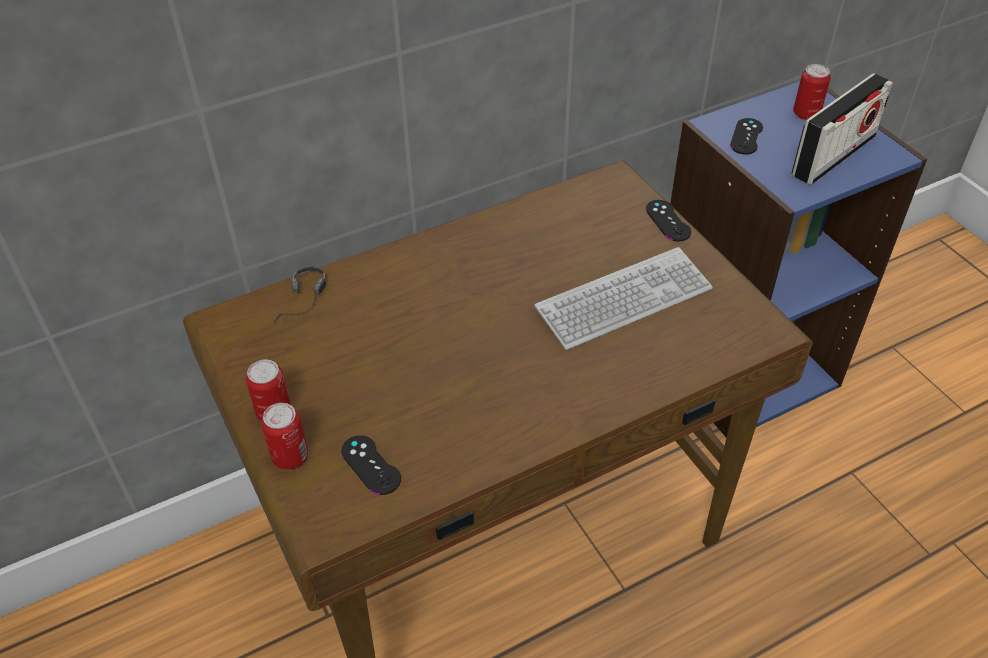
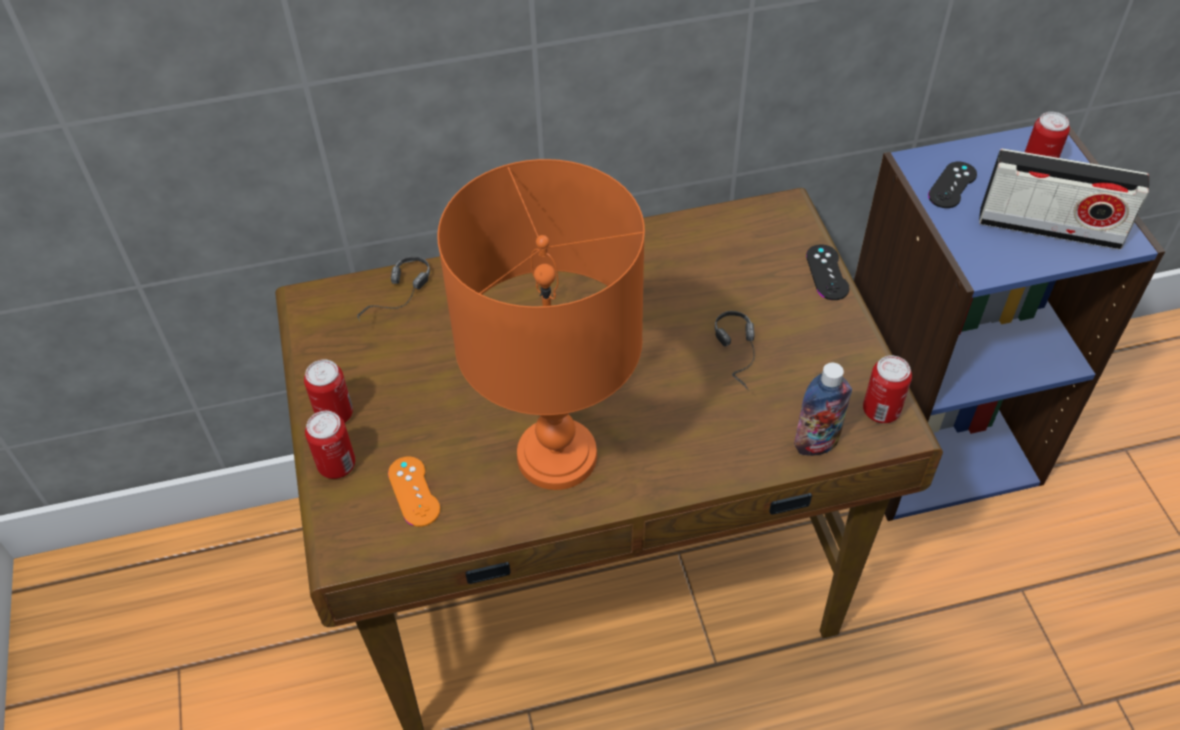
camera: 15 degrees right, 5 degrees up
(371, 465) = (414, 491): black game controller -> orange game controller
(491, 410) = (556, 457): none -> orange table lamp
(624, 300) = (743, 359): keyboard -> headphones
(709, 355) = (816, 443): none -> bottle
(752, 319) = (881, 410): none -> can
(834, 156) = (1049, 228): radio -> radio turned 45 degrees clockwise

